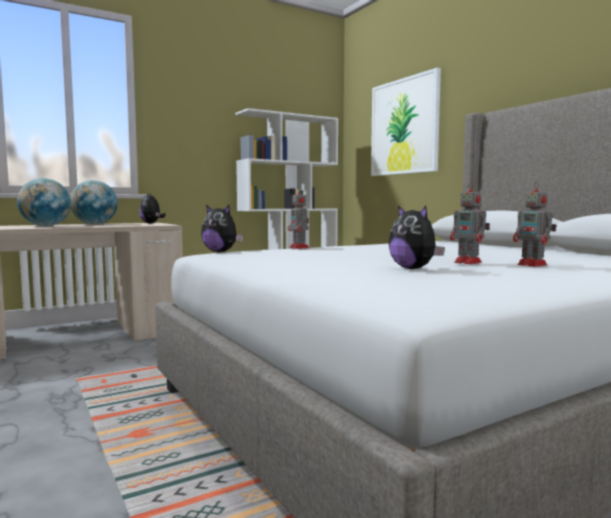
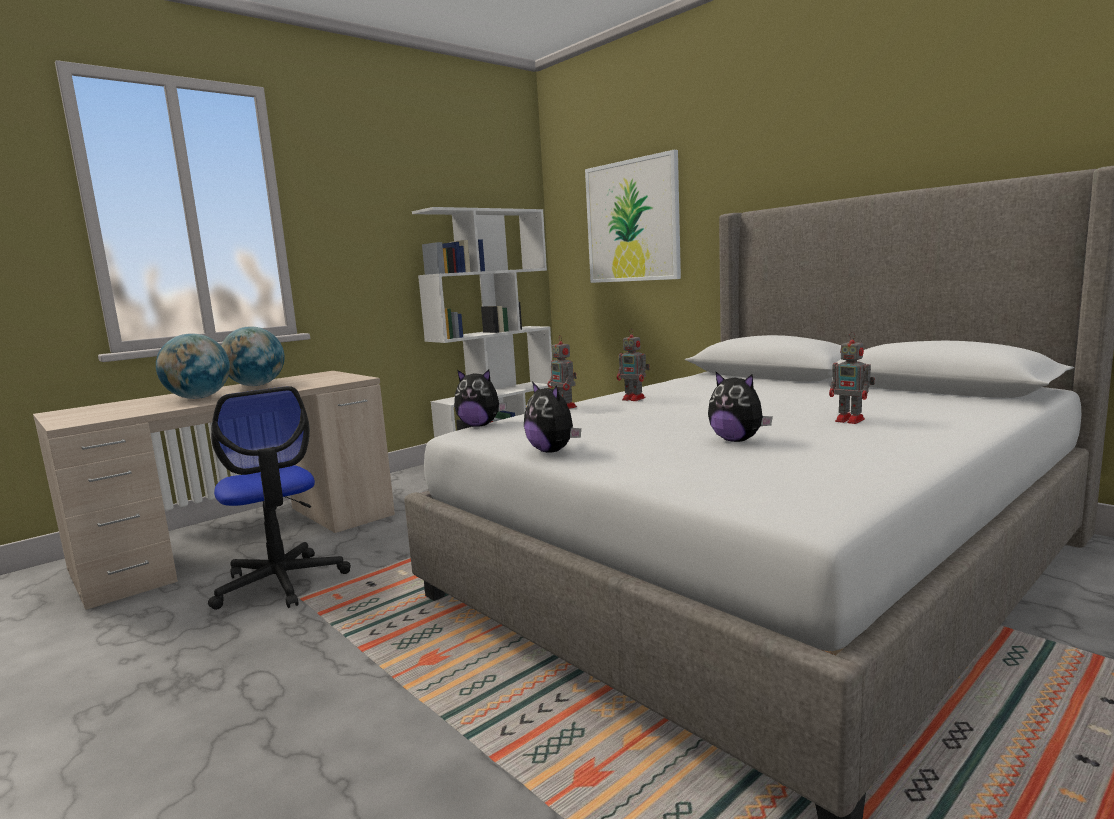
camera: 10 degrees left, 5 degrees up
(72, 368) = (281, 583): none -> office chair
(151, 223) = (330, 375): plush toy -> plush toy (552, 451)
(469, 262) = (784, 422): toy robot -> toy robot (634, 399)

